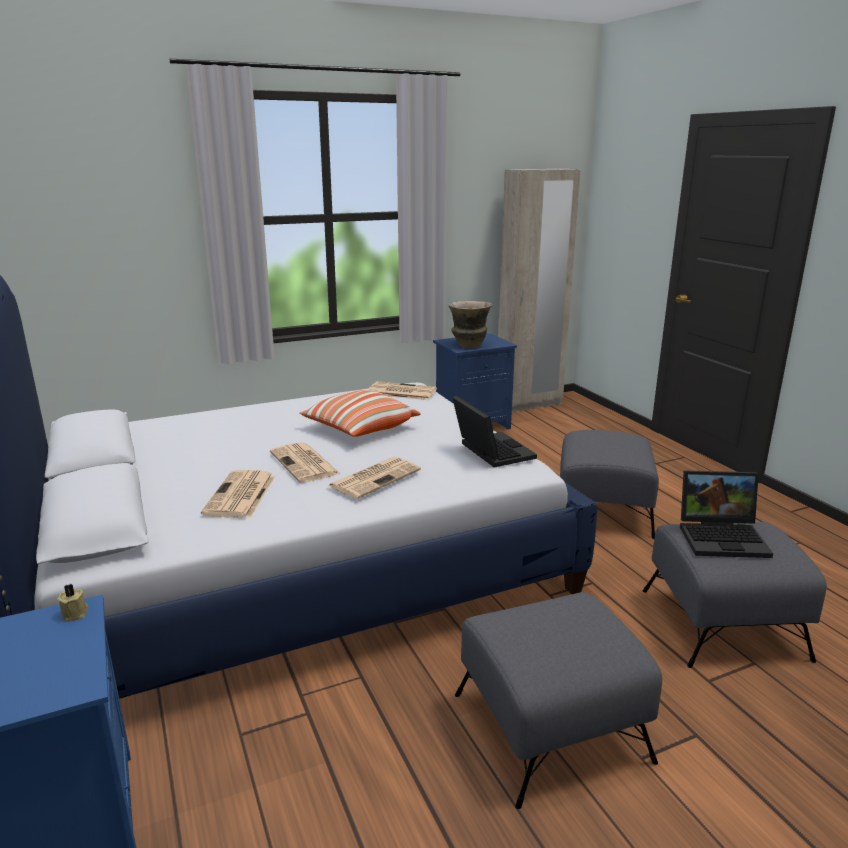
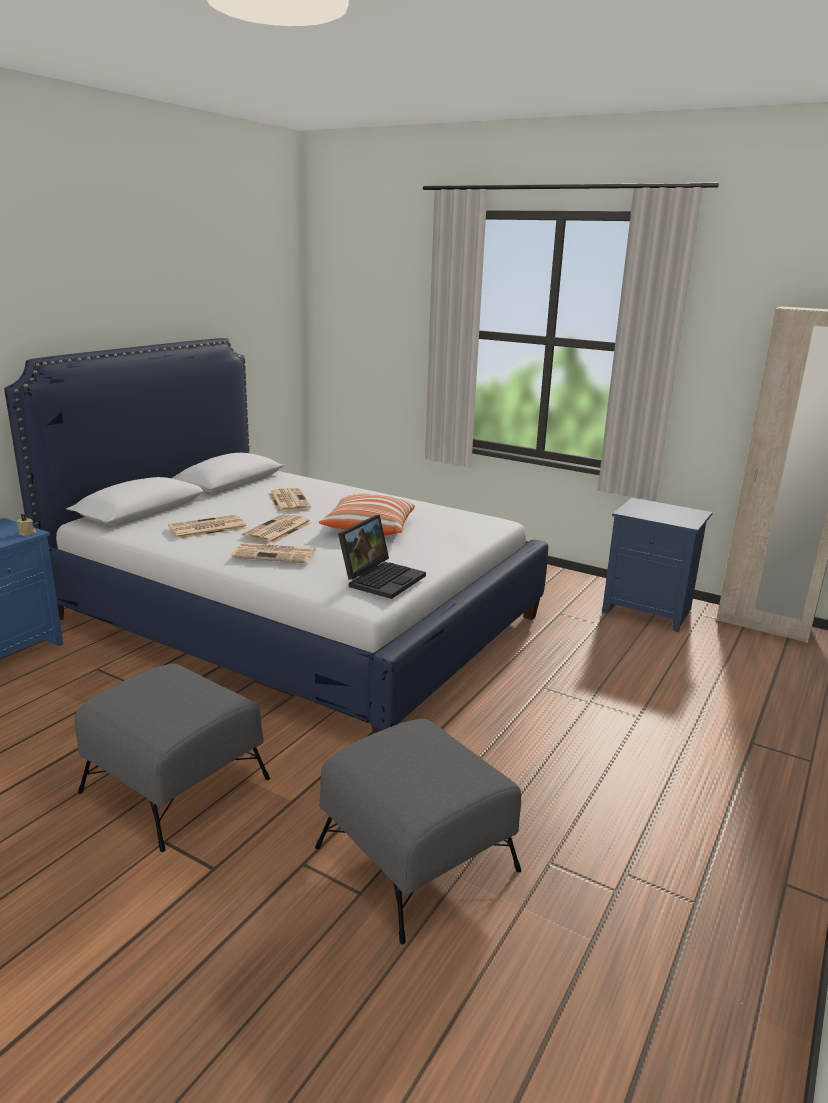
camera: 55 degrees right, 0 degrees up
(400, 392) = (473, 521): newspaper -> newspaper (288, 501)
(468, 345) = (645, 512): vase -> none
(602, 511) = (565, 731): grey ottoman -> none
(723, 537) = (419, 752): laptop -> none

